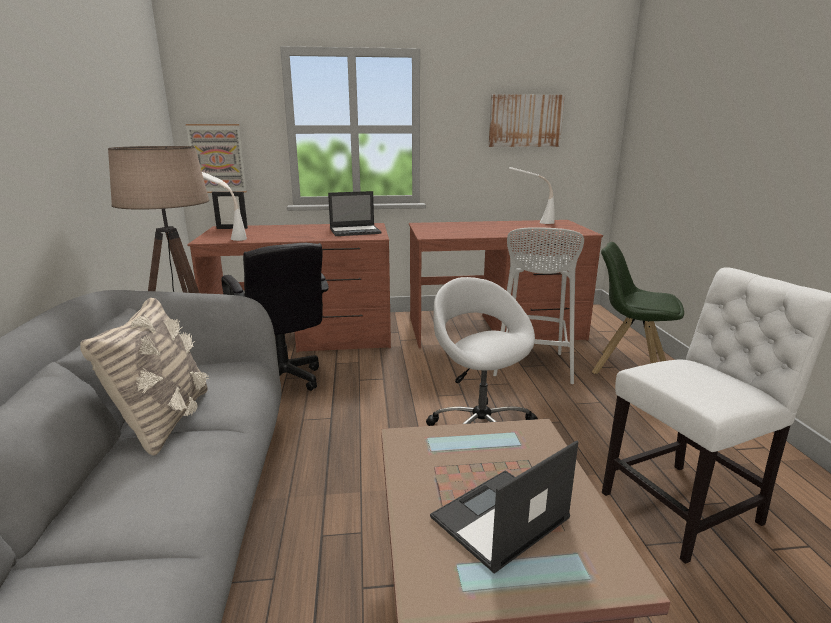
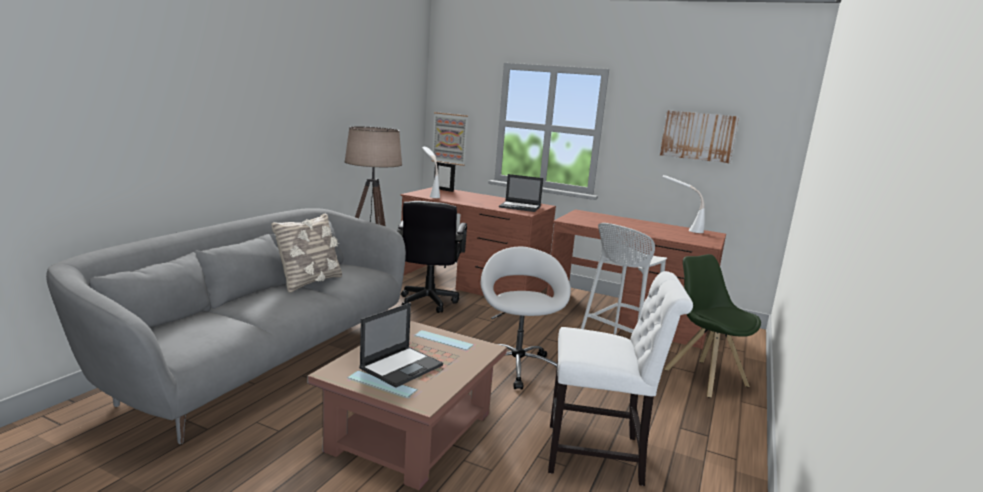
camera: 30 degrees right, 5 degrees down
(499, 519) = (402, 366): laptop -> laptop turned 135 degrees clockwise

